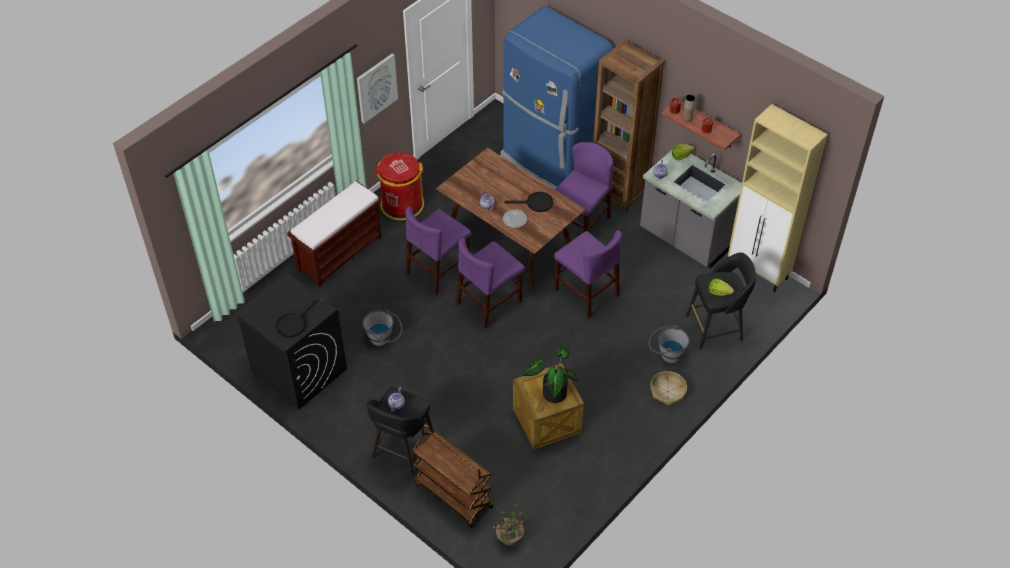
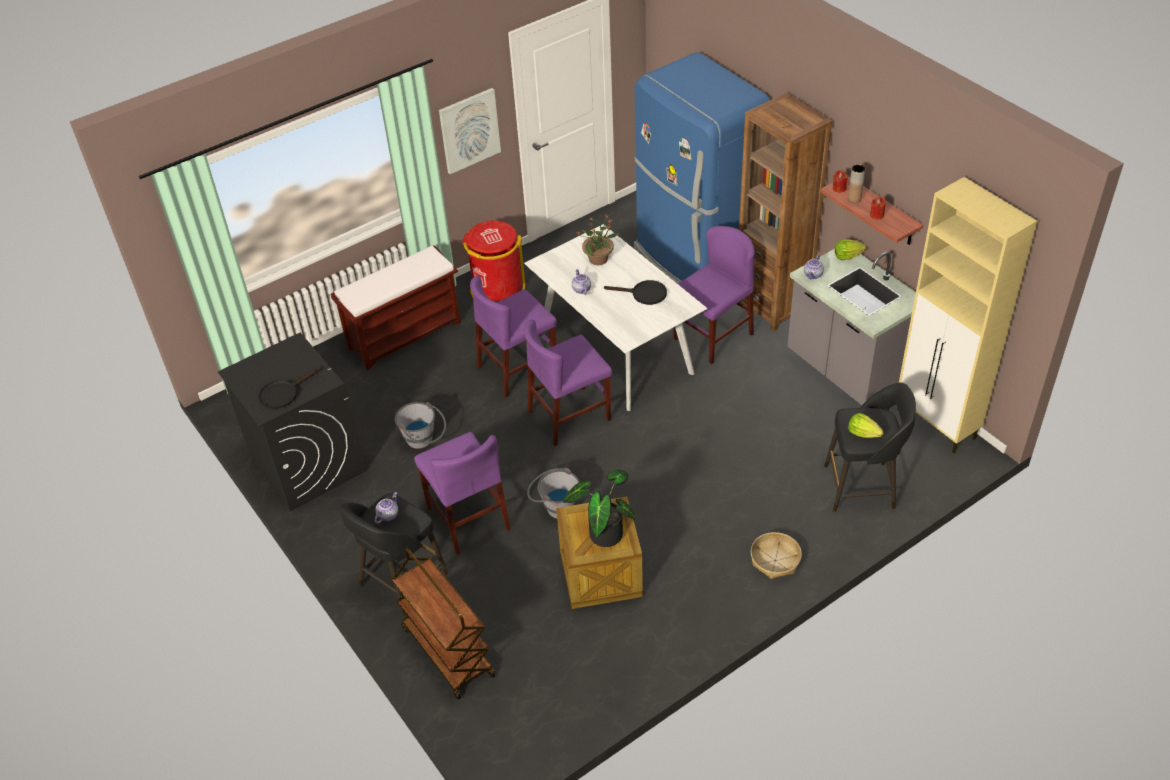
camera: 15 degrees right, 5 degrees down
(510, 244) = (617, 350): brown dining table -> white dining table
(510, 537) = (506, 722): potted plant -> potted plant (599, 259)
(514, 219) = (611, 310): plate -> none
(586, 292) = (698, 420): purple chair -> purple chair (468, 518)
(666, 354) = (785, 511): grey bucket -> grey bucket (555, 506)

